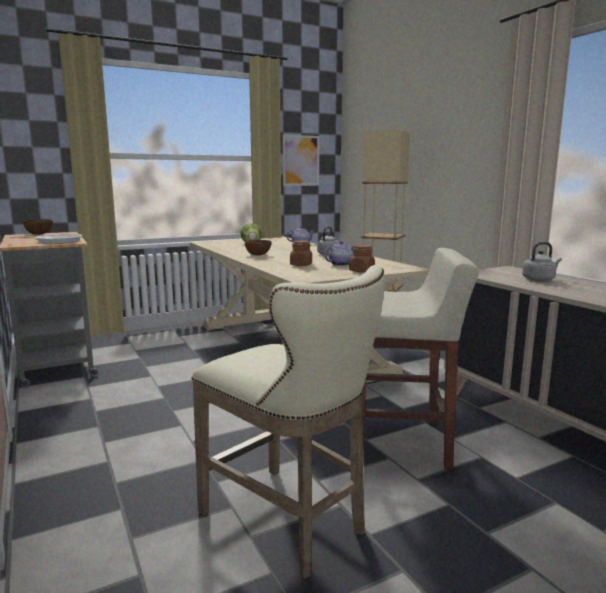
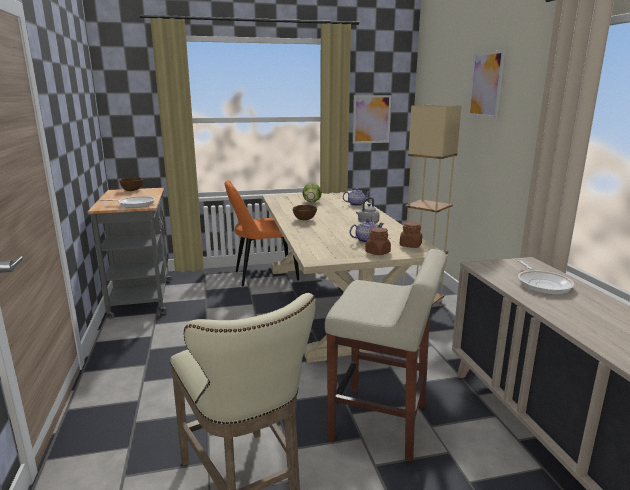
camera: 15 degrees right, 5 degrees up
(197, 333) = (262, 276): none -> orange chair
(301, 265) = (330, 238): brown jar -> brown jar (410, 245)
(430, 113) = (485, 85): none -> picture
(539, 279) = (543, 284): grey kettle -> frying pan

